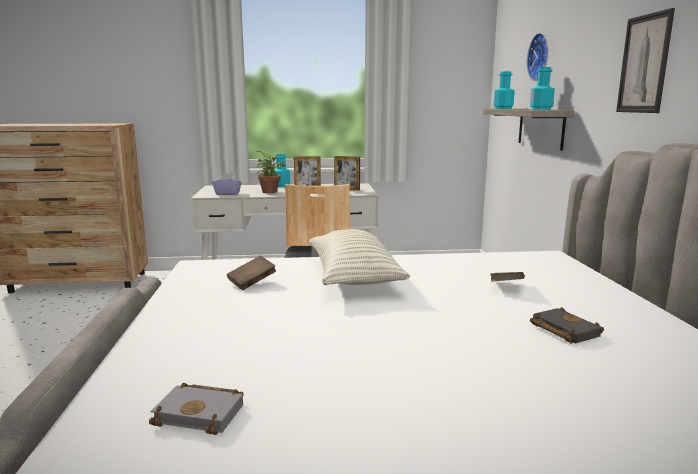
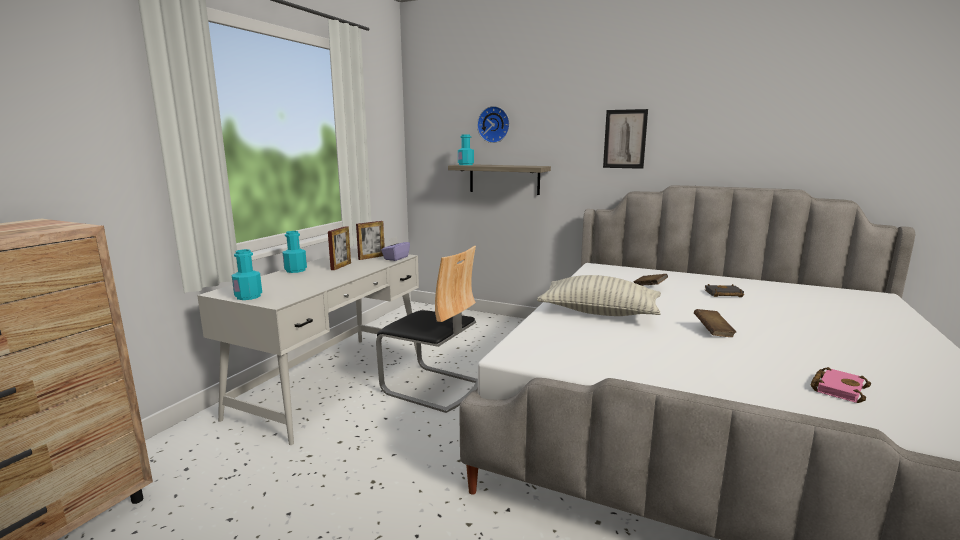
camera: 60 degrees left, 0 degrees up
(202, 413) = (837, 388): grey book -> pink book
(227, 193) = (290, 292): purple tissue box -> purple tissue box (396, 258)
(252, 283) = (588, 343): brown book -> brown book (713, 332)
(271, 192) = (324, 278): potted plant -> none
(541, 109) = (518, 165): turquoise bottle -> turquoise bottle (248, 296)

